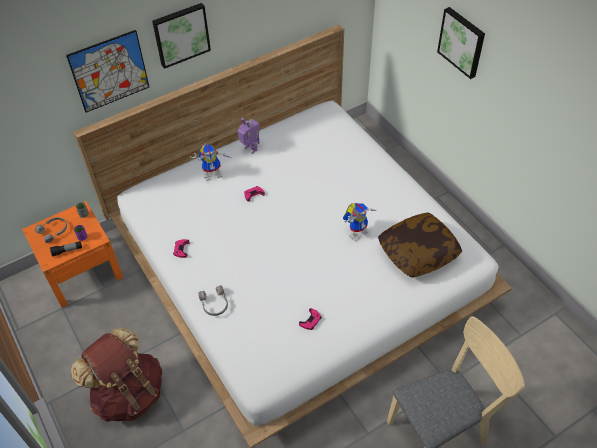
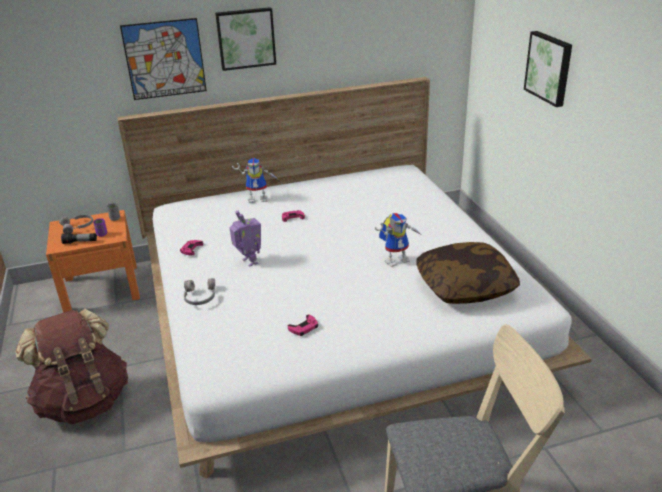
camera: 15 degrees right, 20 degrees down
(250, 149) = (307, 186): toy robot -> toy robot (249, 262)

